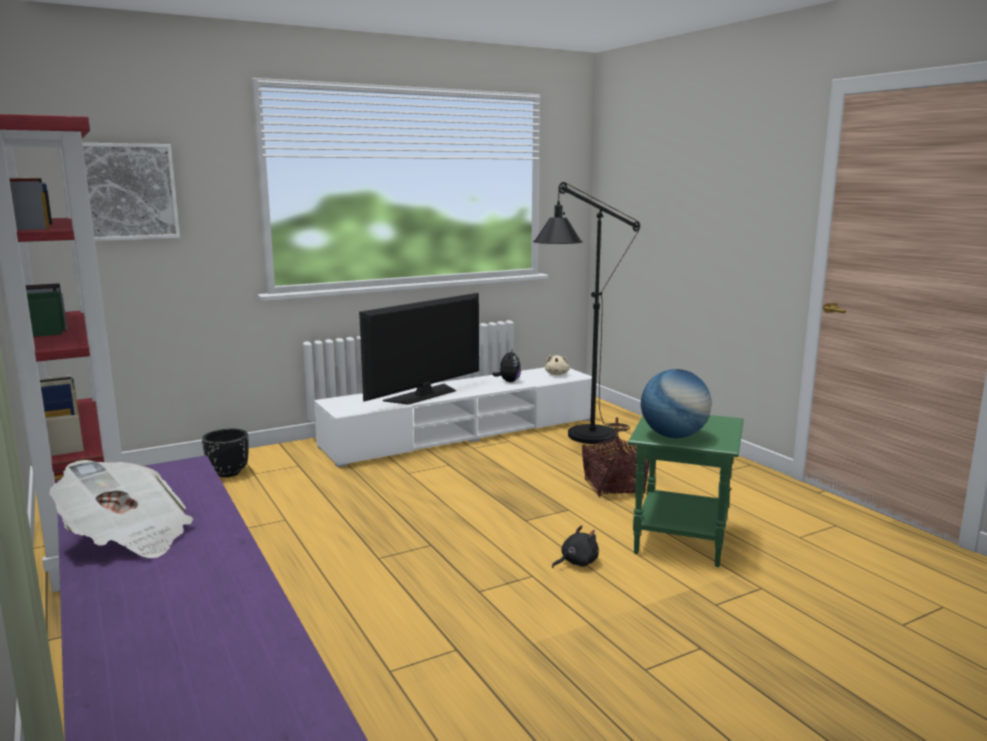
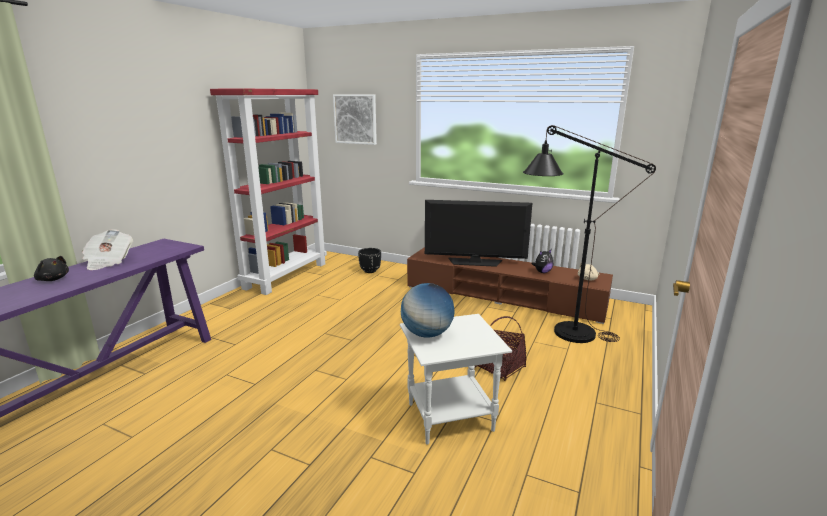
camera: 55 degrees right, 5 degrees up
(463, 433) = (503, 296): white tv stand -> brown tv stand
(576, 562) = (376, 388): black plush toy -> black plush toy (53, 279)
(681, 541) = (449, 417): green side table -> white side table

